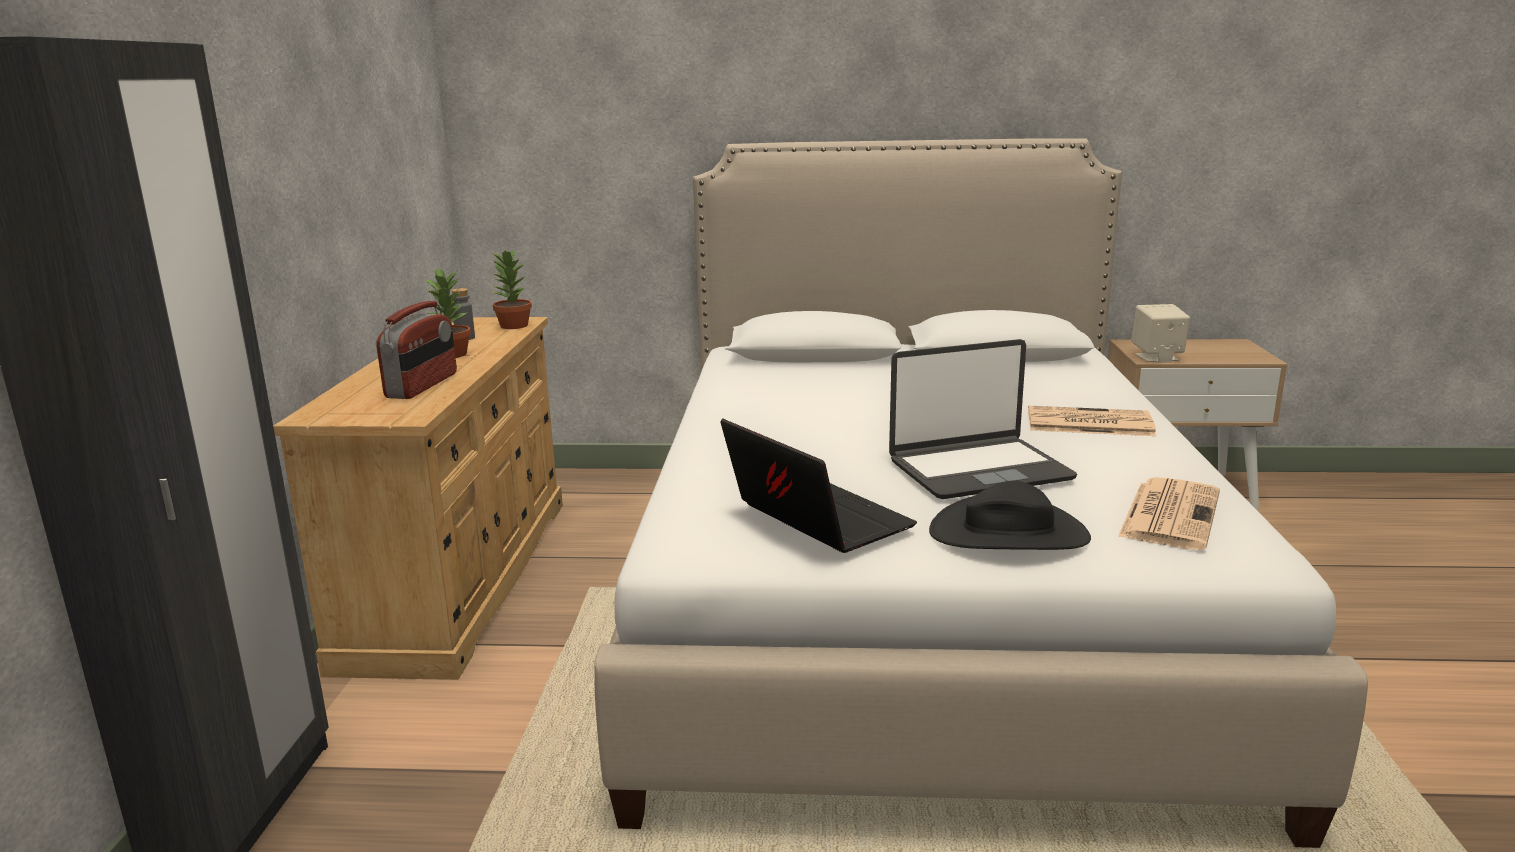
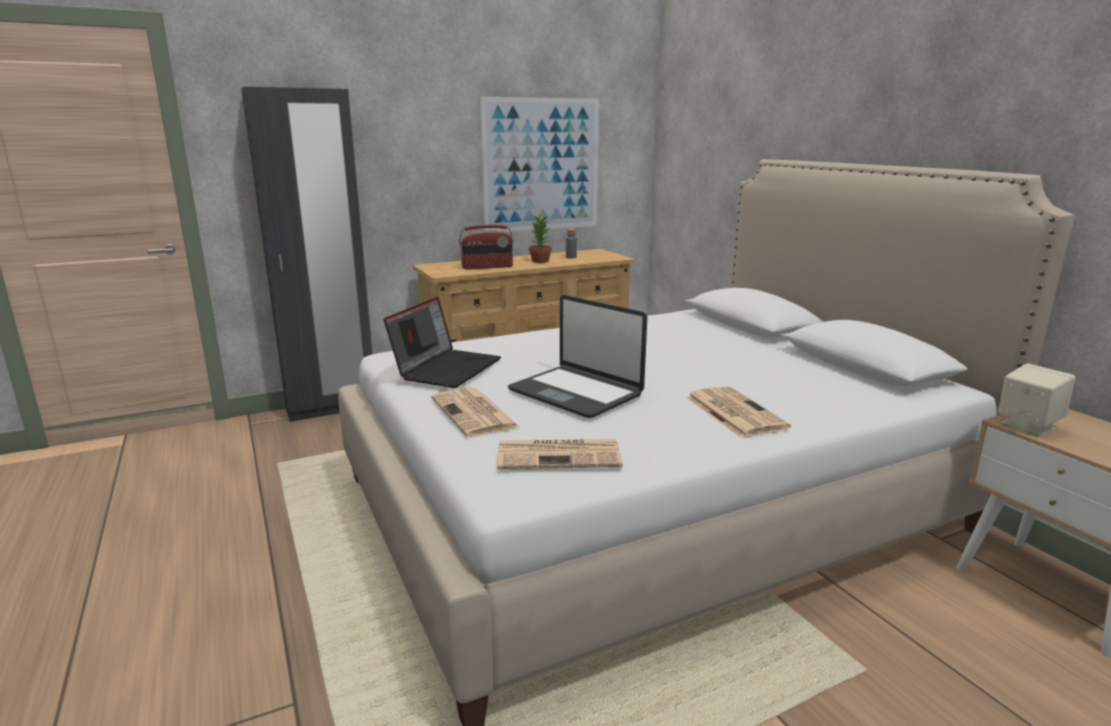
camera: 60 degrees right, 0 degrees up
(364, 185) = (541, 165): none -> picture
(513, 326) = (606, 258): potted plant -> none
(1009, 534) = (475, 413): black hat -> newspaper

